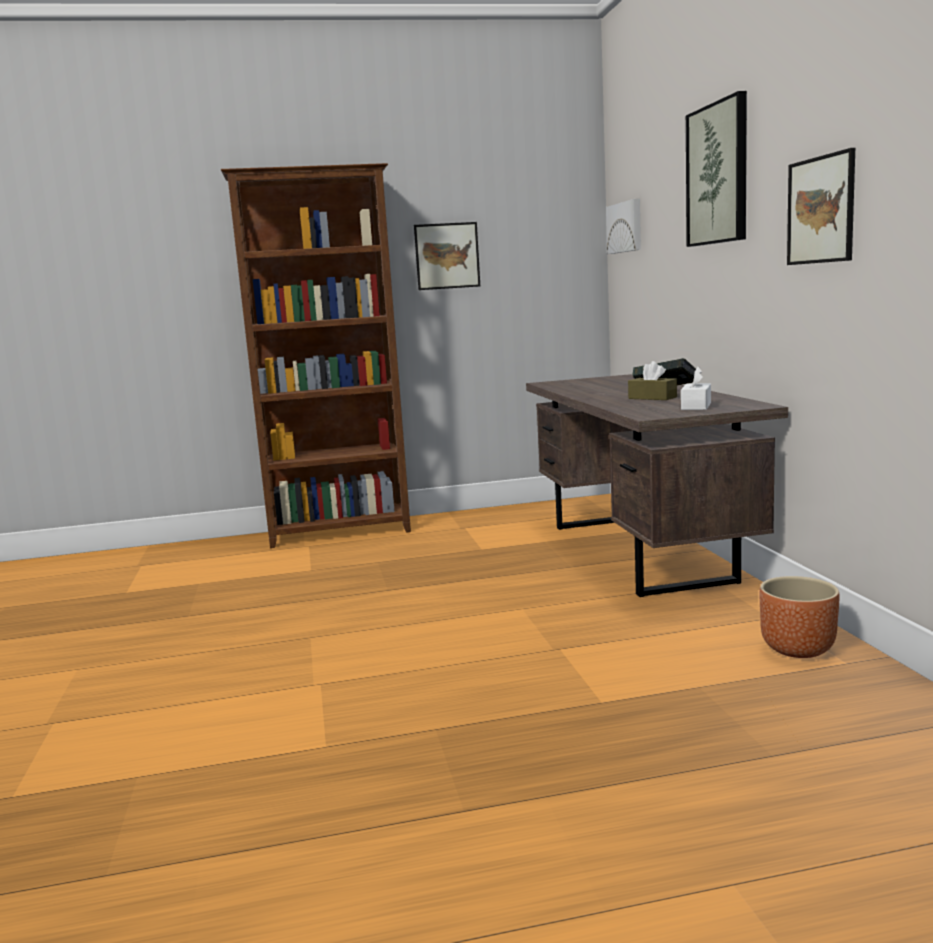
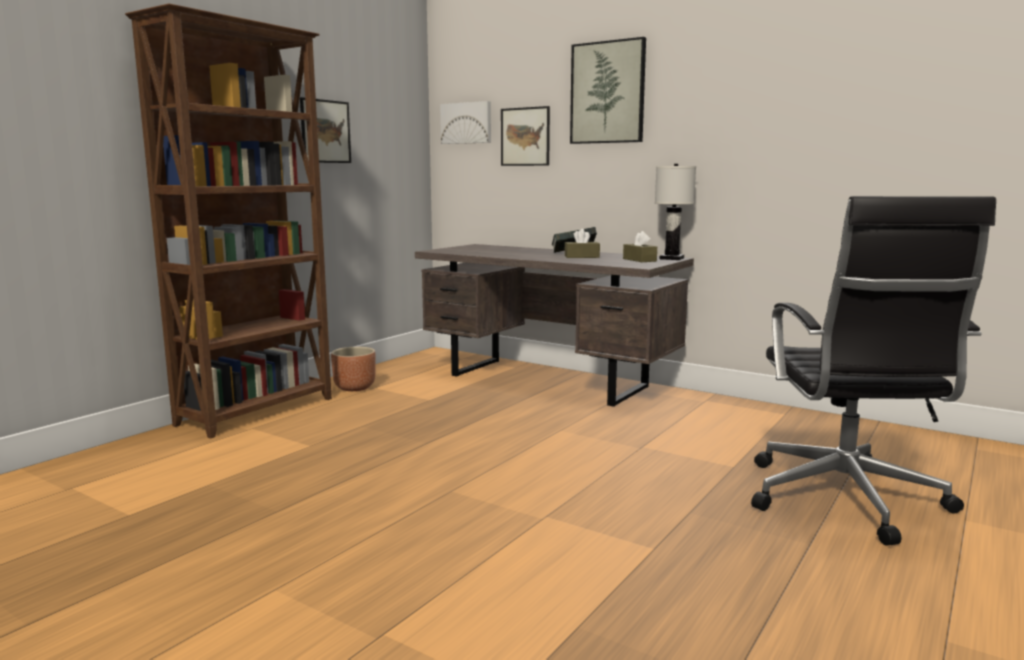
camera: 45 degrees left, 0 degrees up
(630, 789) = (845, 500): none -> black office chair
(696, 406) = (639, 260): white tissue box -> brown tissue box
(750, 406) = (672, 258): none -> white table lamp
(798, 649) = (752, 413): brown planter -> brown planter (355, 388)
(821, 210) = (730, 127): picture -> picture (525, 136)

